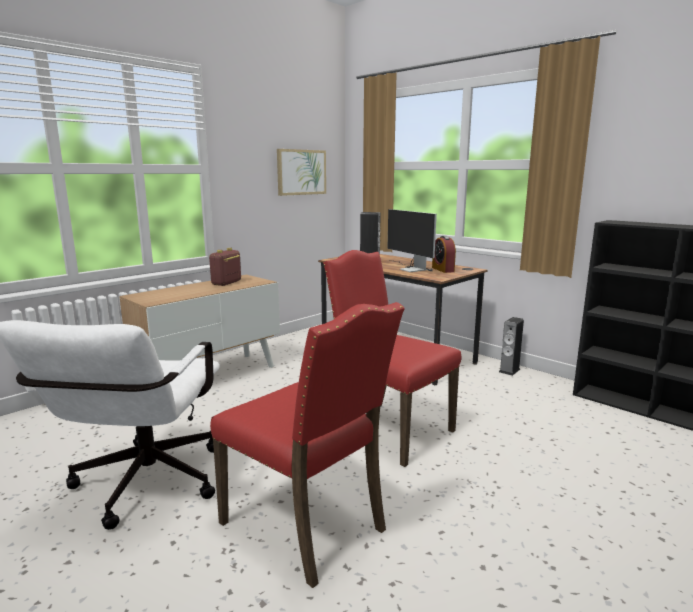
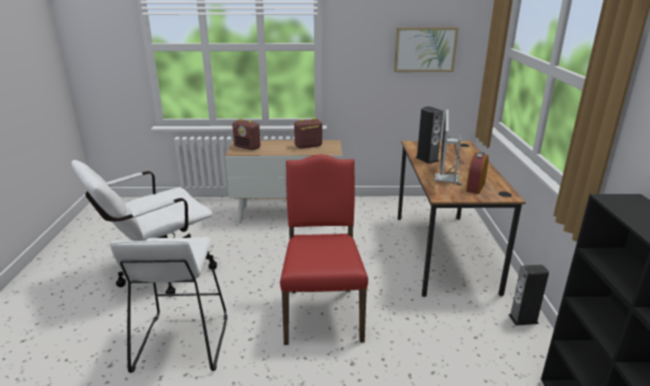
camera: 45 degrees right, 10 degrees up
(157, 296) = (247, 147): none -> radio
(307, 525) = (181, 342): red chair -> white stool

